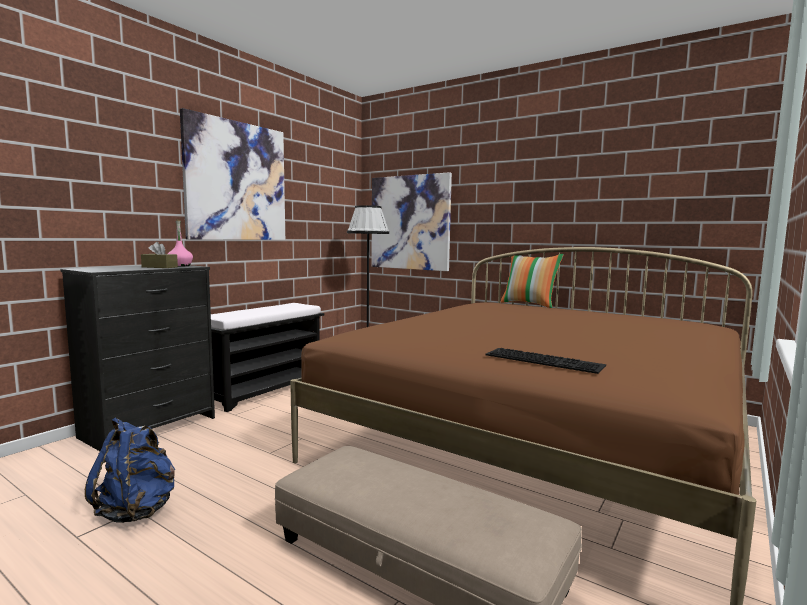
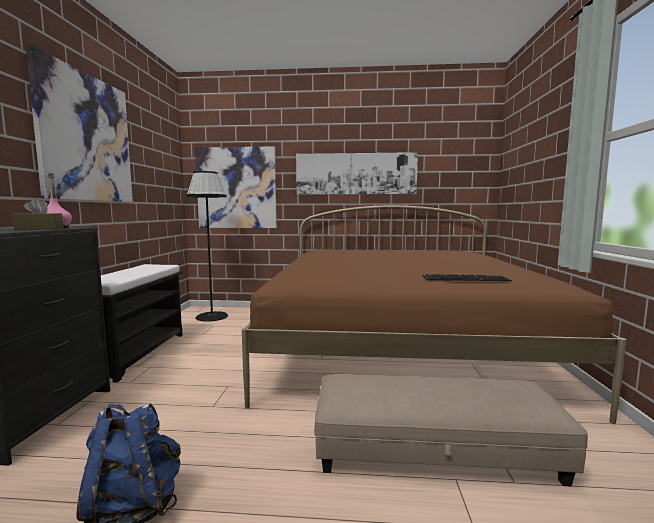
camera: 30 degrees left, 0 degrees up
(529, 304) = (349, 249): pillow -> none
(547, 203) = (356, 174): none -> picture

